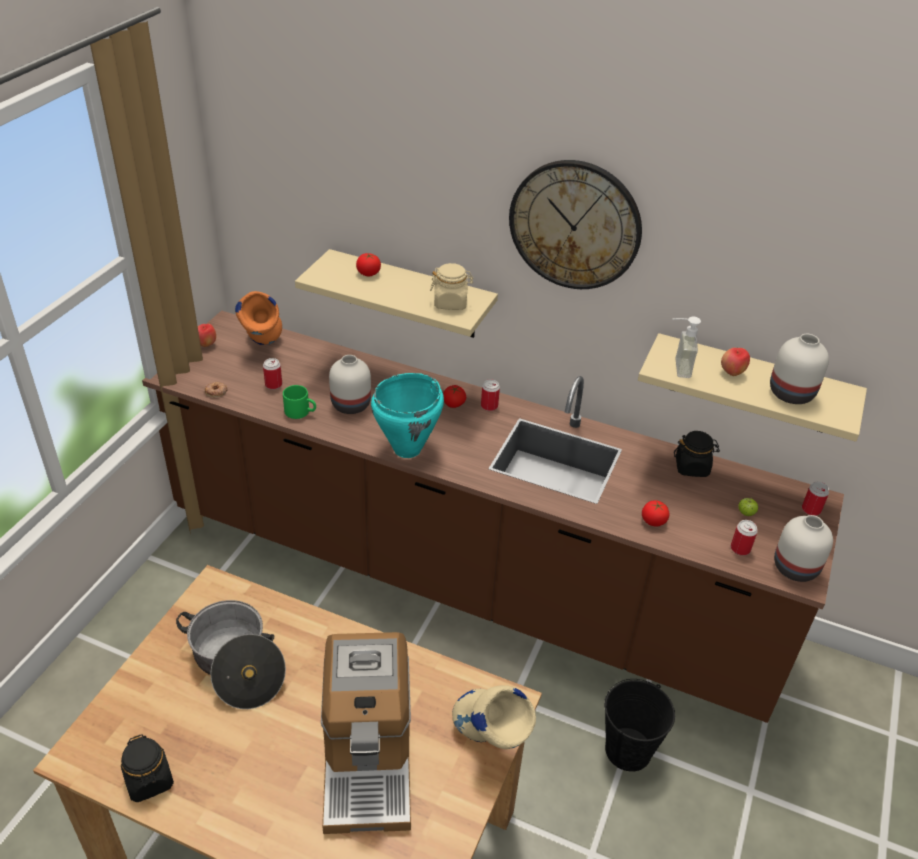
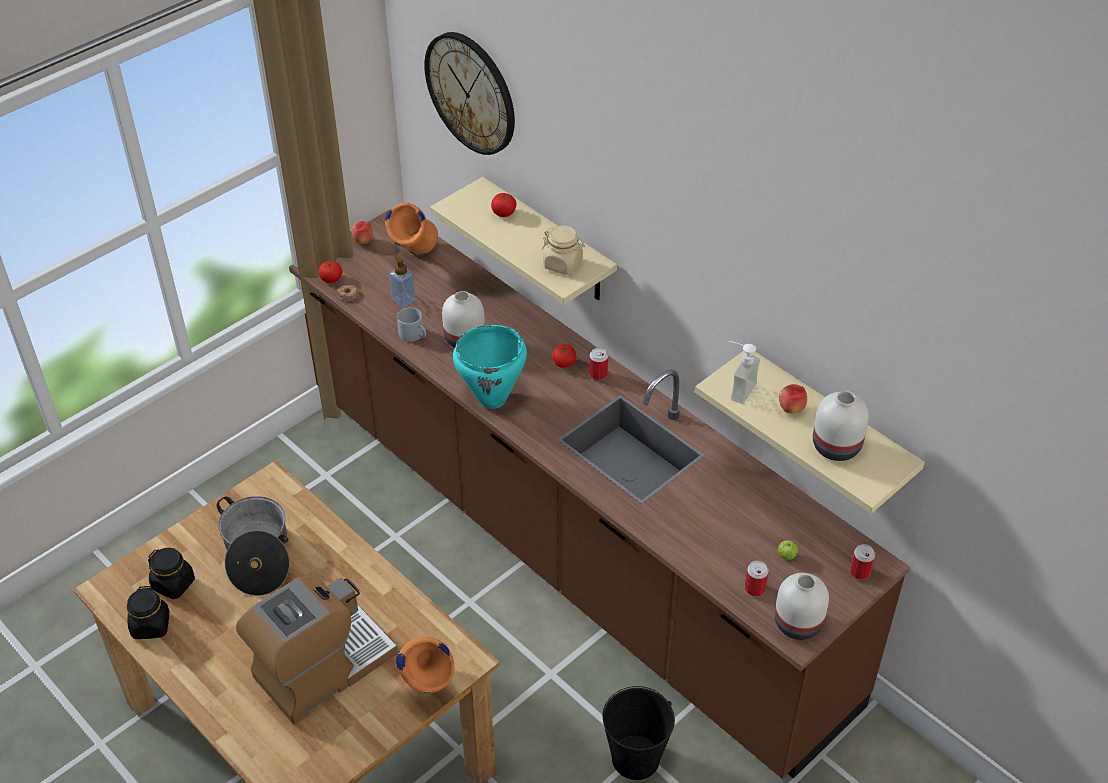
camera: 25 degrees right, 5 degrees up
(273, 385) = (404, 300): can -> soap dispenser
(301, 412) = (414, 335): green mug -> grey mug
(367, 760) = (322, 667): coffee machine -> coffee machine turned 150 degrees counterclockwise
(489, 742) = (429, 687): beige vase -> orange vase
(575, 225) = (676, 219): wall clock -> wall clock (471, 93)
(653, 521) = (686, 536): tomato -> tomato (331, 279)
(692, 467) = (764, 493): black jar -> black jar (174, 584)

